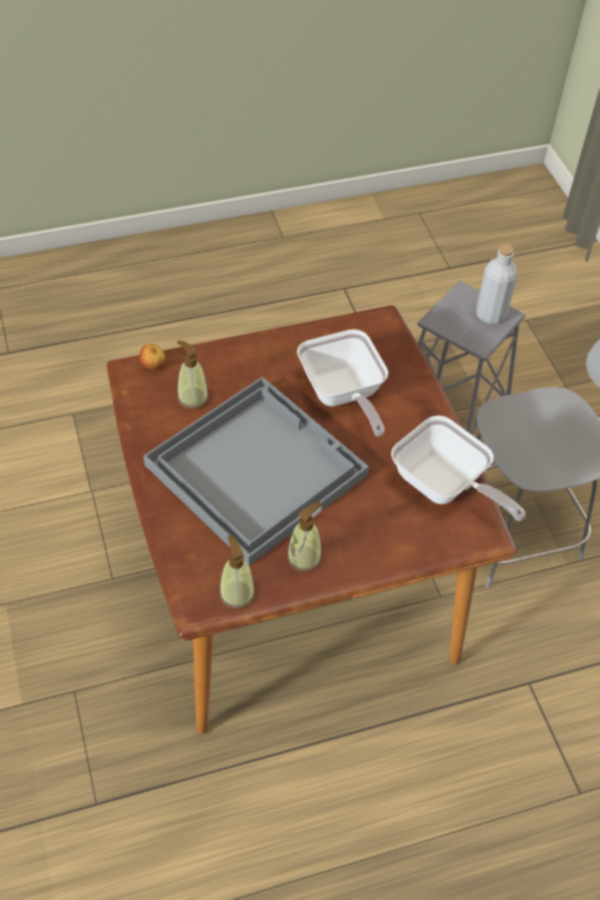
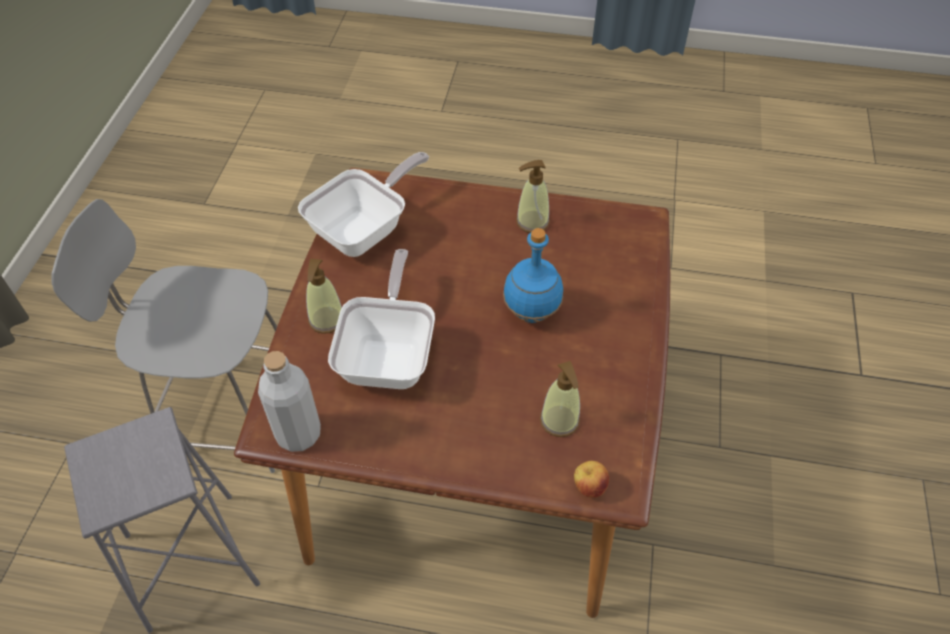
camera: 150 degrees left, 0 degrees up
(237, 594) = (606, 217): soap dispenser -> soap dispenser (326, 320)
(256, 468) = (531, 313): grey tray -> blue bottle
(444, 487) = (365, 230): frying pan -> frying pan turned 60 degrees clockwise
(490, 315) = (104, 460): grey bottle -> grey bottle (298, 434)

